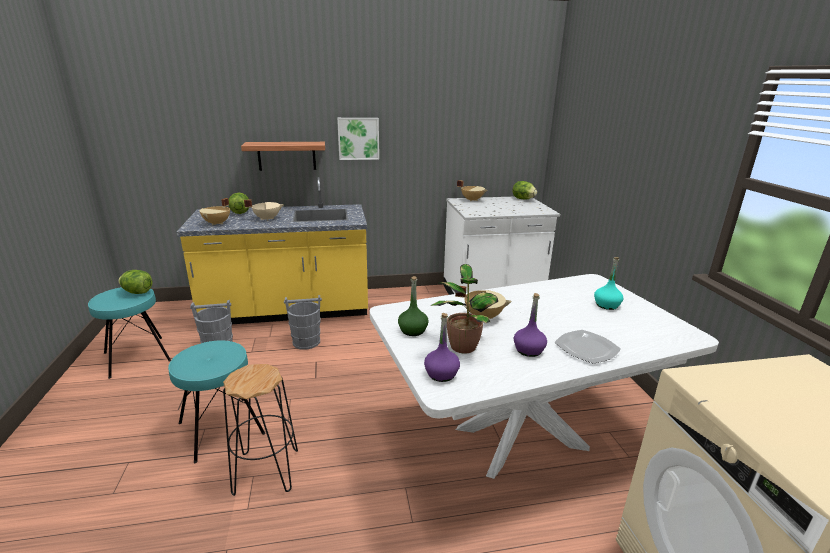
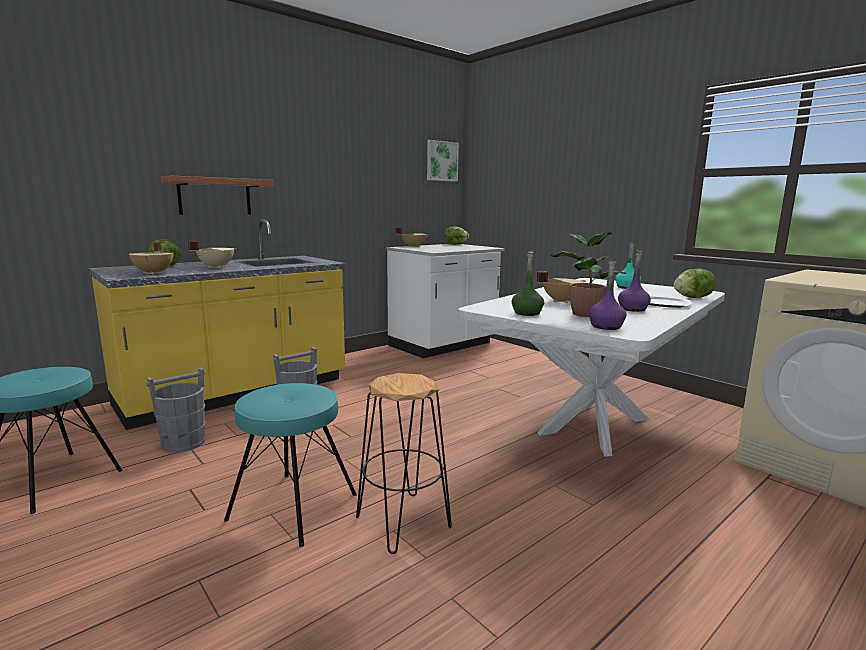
camera: 30 degrees left, 10 degrees down
(137, 292) = (61, 371): lettuce -> lettuce (692, 297)
(358, 138) = (297, 179): picture -> picture (441, 161)

